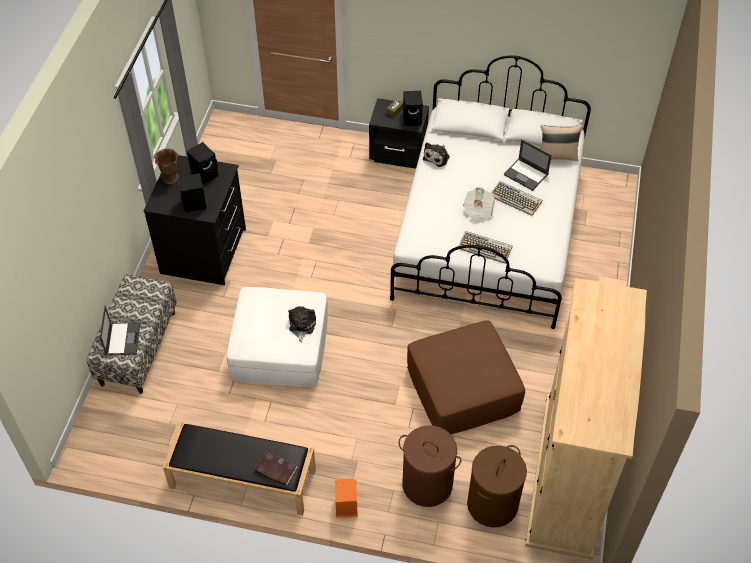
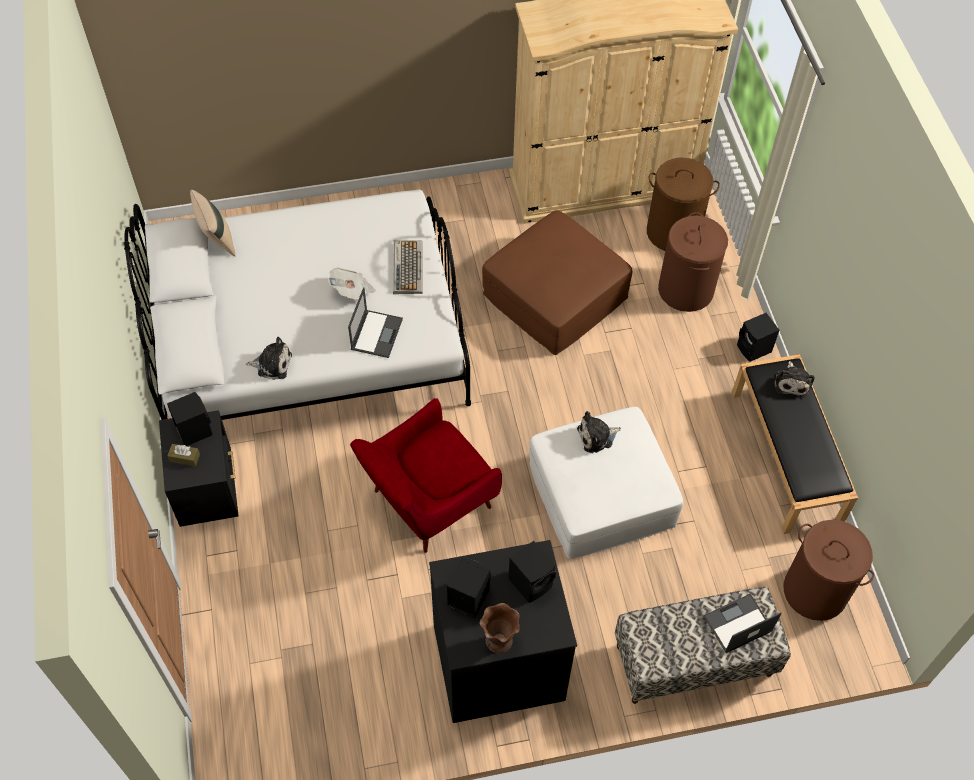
camera: 115 degrees left, 5 degrees up
(135, 440) = (814, 591): none -> brown laundry basket
(275, 470) = (792, 382): book -> plush toy
(329, 253) = (427, 502): none -> red armchair
(345, 506) = (754, 349): orange speaker -> black speaker
(516, 199) = (312, 260): keyboard -> none
(526, 175) = (265, 261): laptop -> laptop (376, 333)

